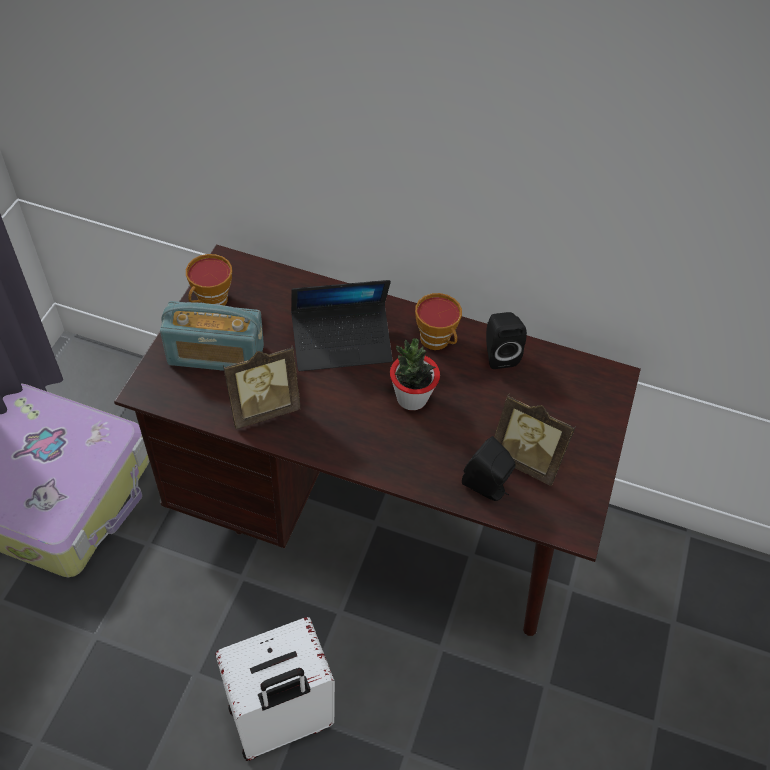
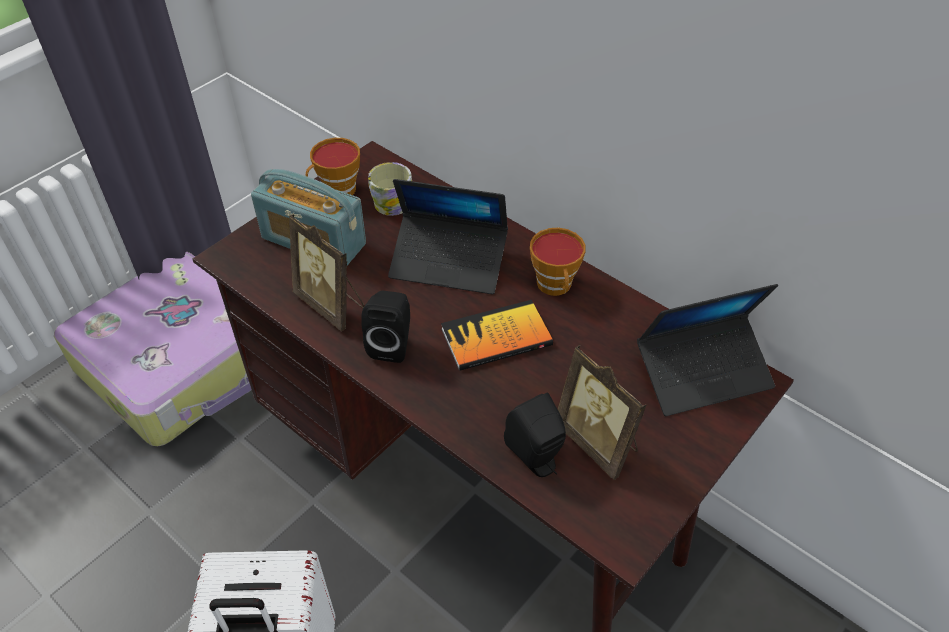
camera: 25 degrees right, 5 degrees down
(263, 408) = (332, 304): picture frame -> picture frame turned 45 degrees clockwise
(264, 299) = (391, 201): none -> mug
(411, 398) = (496, 337): potted plant -> book
(498, 354) = (620, 318): black speaker -> black speaker (392, 344)
(576, 382) = (703, 372): none -> laptop

